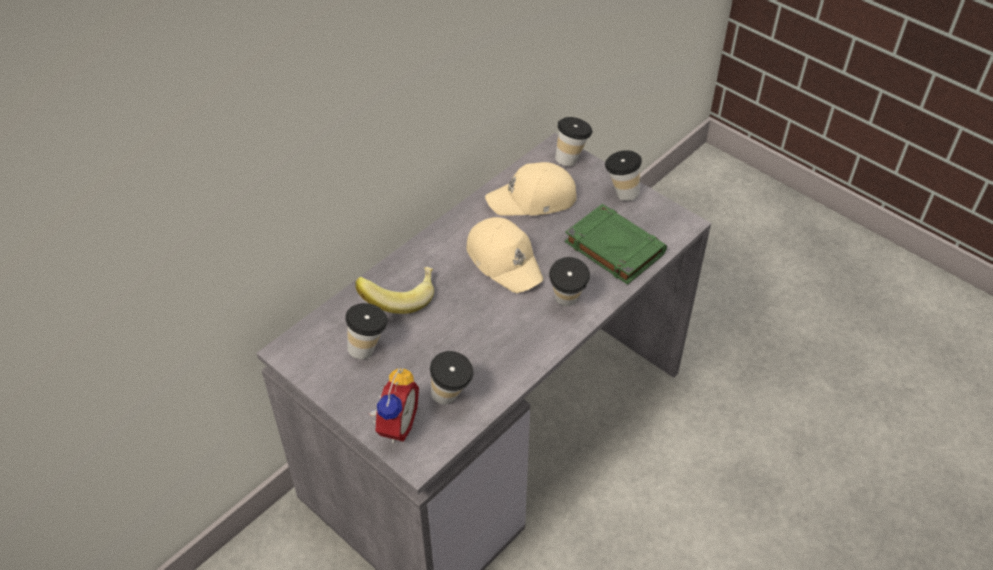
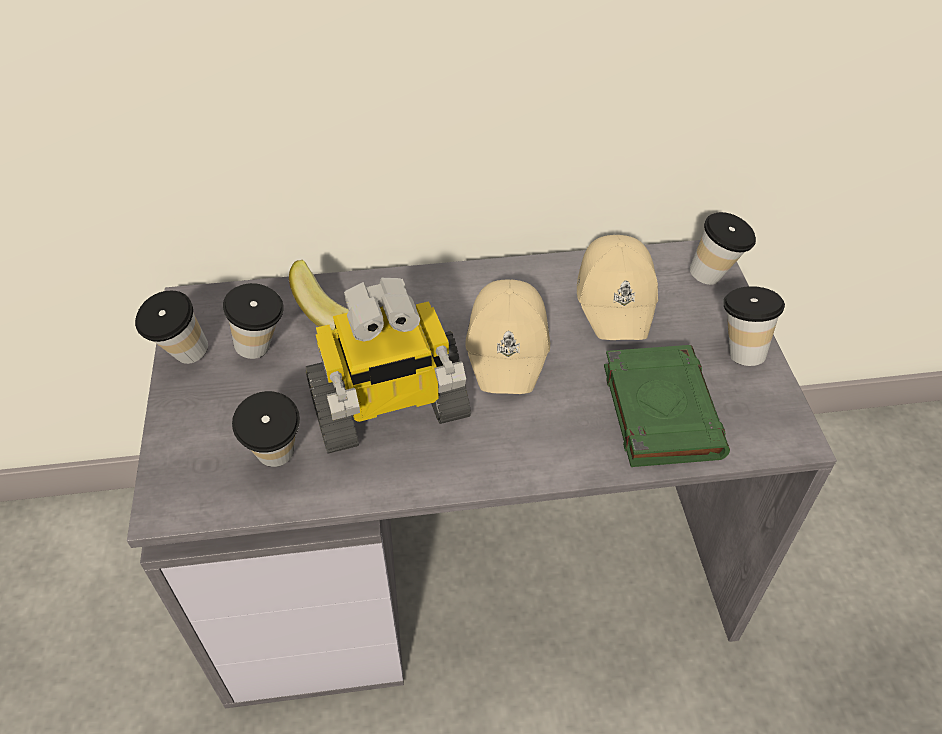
camera: 40 degrees right, 0 degrees up
(395, 425) = (191, 450): alarm clock -> none
(479, 334) = (389, 409): none -> toy robot
(533, 200) = (617, 297): beige cap -> beige cap turned 120 degrees counterclockwise
(567, 303) = (528, 441): cup -> cup (182, 358)

